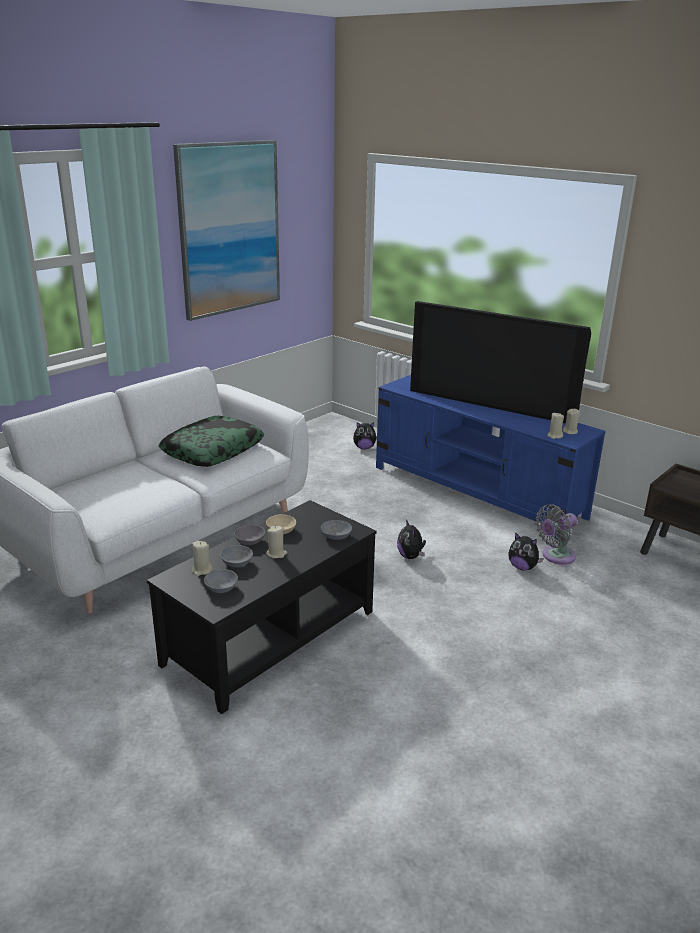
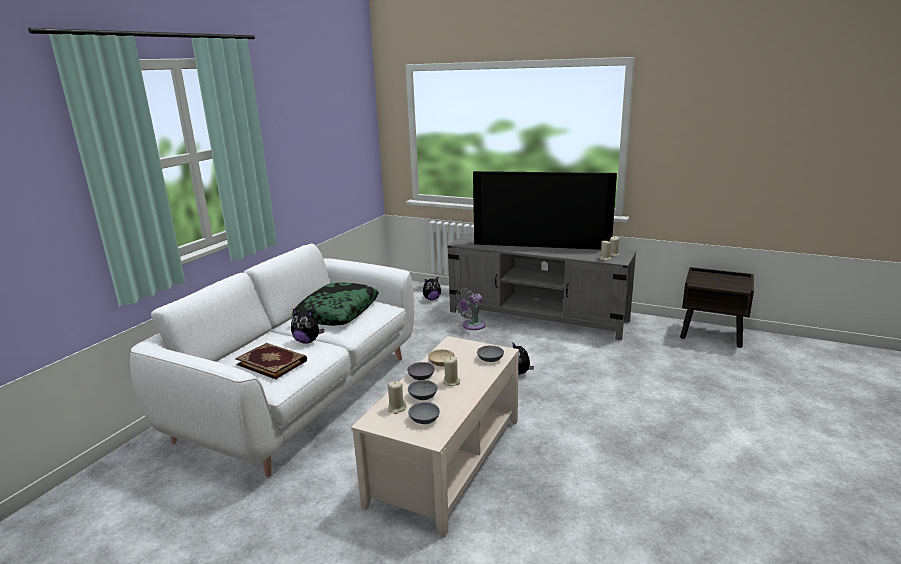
camera: 15 degrees left, 5 degrees down
(113, 496) = (272, 362): none -> book
(229, 229) = (308, 129): picture -> none
(271, 637) = (447, 460): black coffee table -> beige coffee table
(477, 492) = (538, 316): blue tv stand -> grey tv stand
(522, 567) = (607, 364): plush toy -> plush toy (307, 341)
(555, 556) = (625, 351): grey fan -> grey fan (472, 326)

